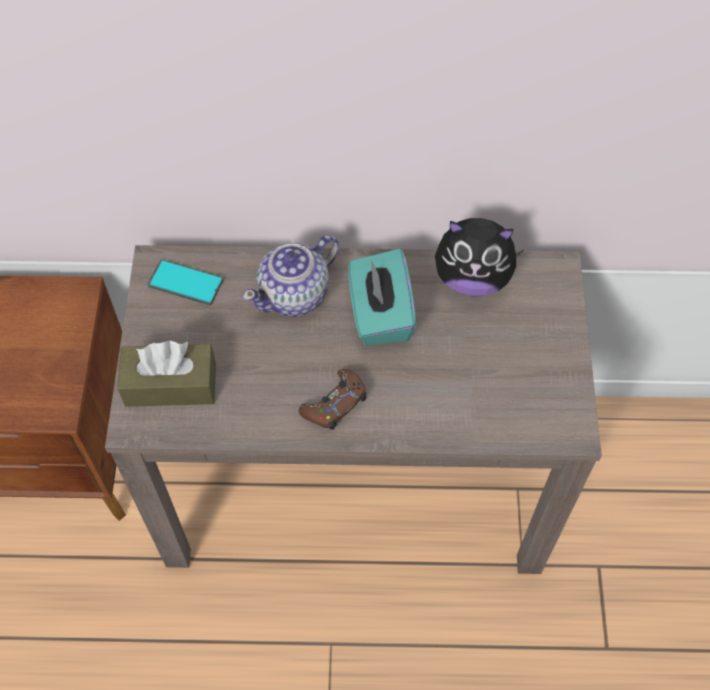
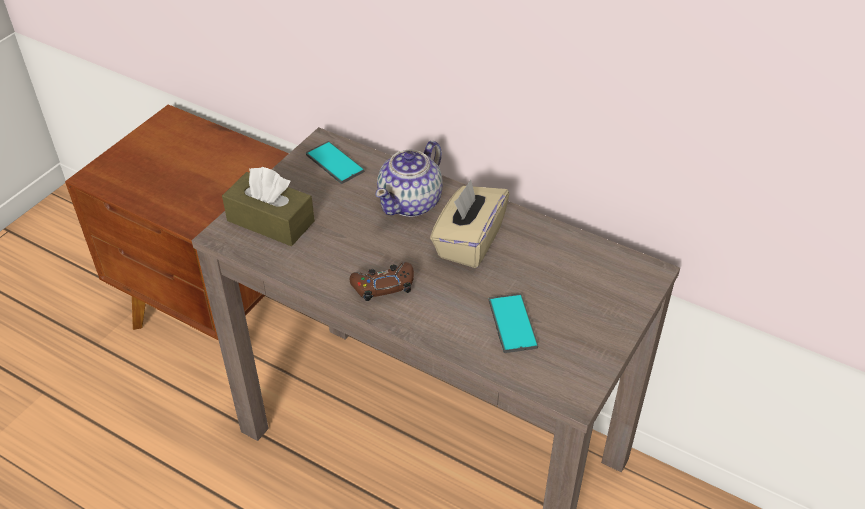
camera: 30 degrees right, 15 degrees down
(295, 294) = (411, 202): teapot -> teapot turned 45 degrees counterclockwise
(380, 314) = (468, 242): turquoise tissue box -> beige tissue box
(472, 278) = (567, 248): plush toy -> none
(476, 385) = (512, 323): none -> phone

